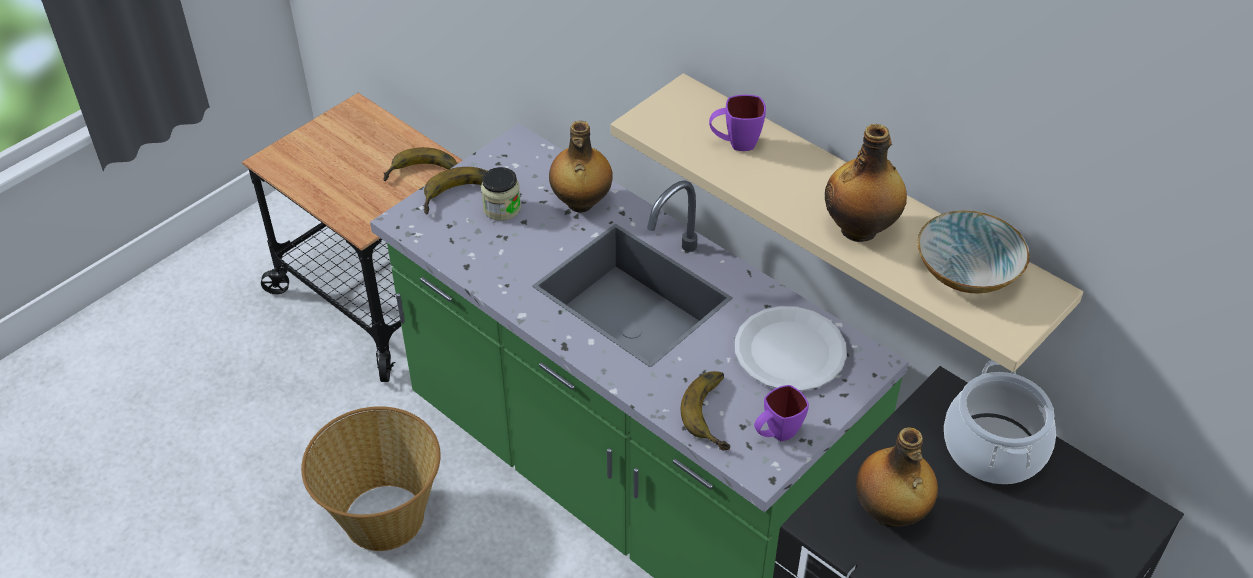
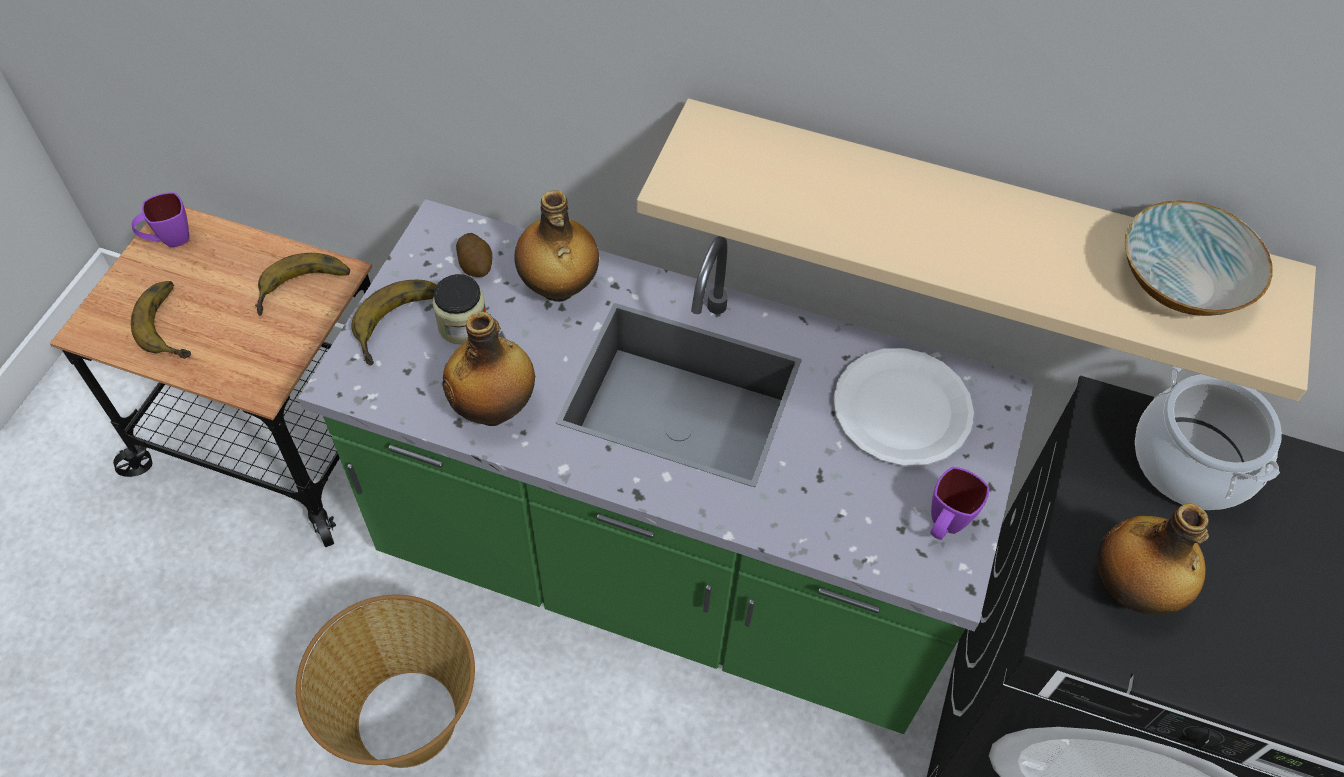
camera: 25 degrees left, 10 degrees up
(531, 174) = (476, 265): none -> potato
(717, 413) = (863, 522): banana -> banana (173, 322)
(735, 144) = (810, 183): purple mug -> purple mug (169, 240)
(860, 229) = (1028, 261): bottle -> bottle (494, 408)

